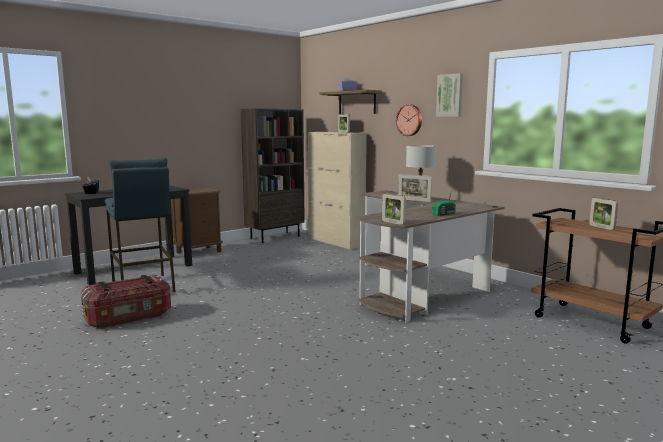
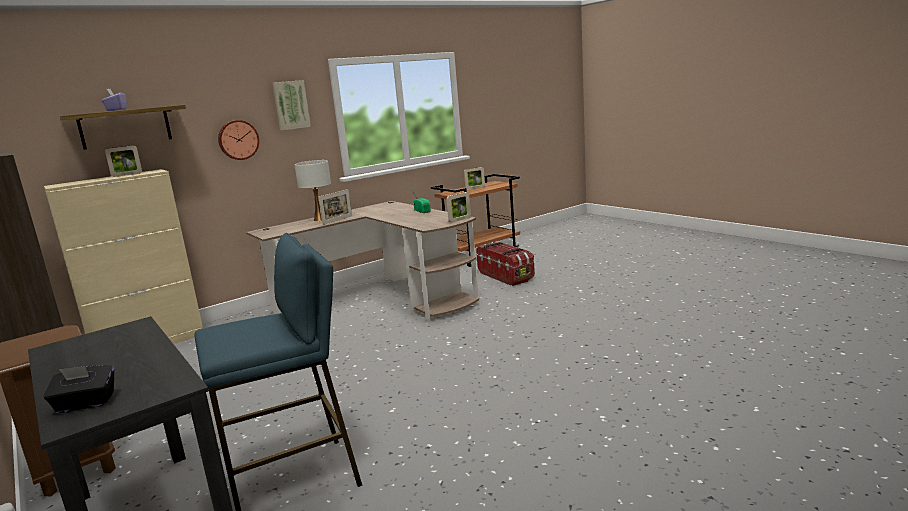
camera: 85 degrees left, 5 degrees up
(129, 318) = (451, 456): storage box -> storage box (506, 276)

